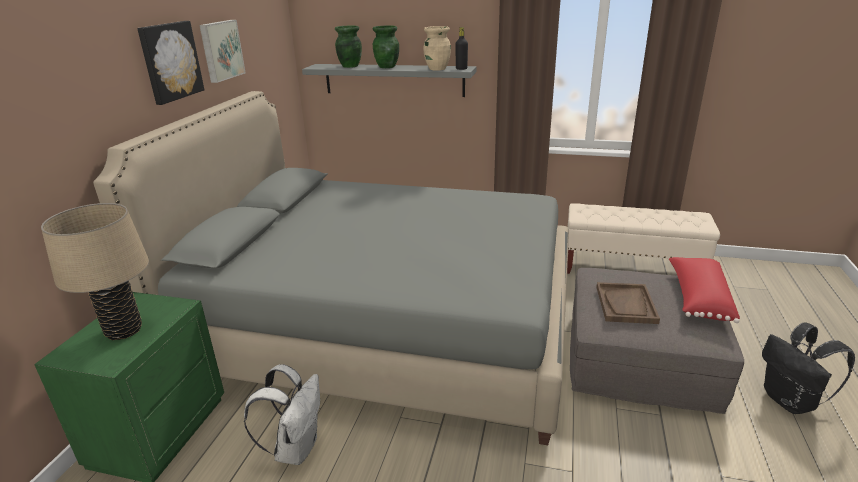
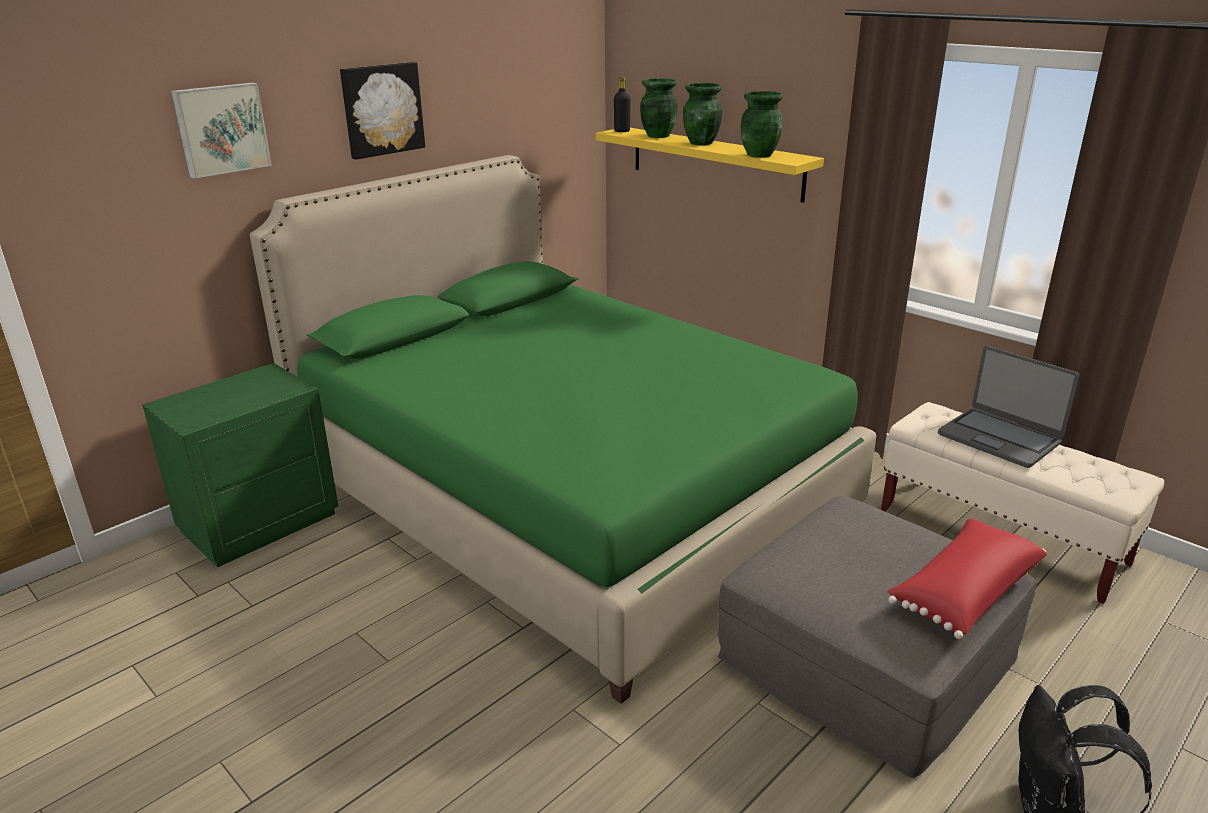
camera: 30 degrees right, 0 degrees up
(124, 330) = (230, 397): beige table lamp -> none
(221, 50) = (466, 100): picture -> picture (221, 129)
(296, 448) = (359, 588): white backpack -> none
(385, 326) = (566, 496): grey bed -> green bed
(393, 80) = (715, 163): grey shelf -> yellow shelf
(437, 69) = (759, 155): beige vase -> green vase
(461, 69) = (792, 159): black bottle -> black bottle (622, 131)
(626, 213) = (999, 438): none -> laptop
(626, 304) = (831, 560): brown tray -> none

